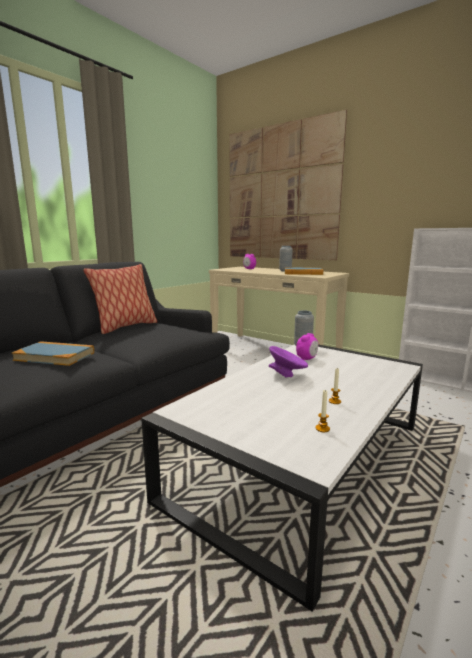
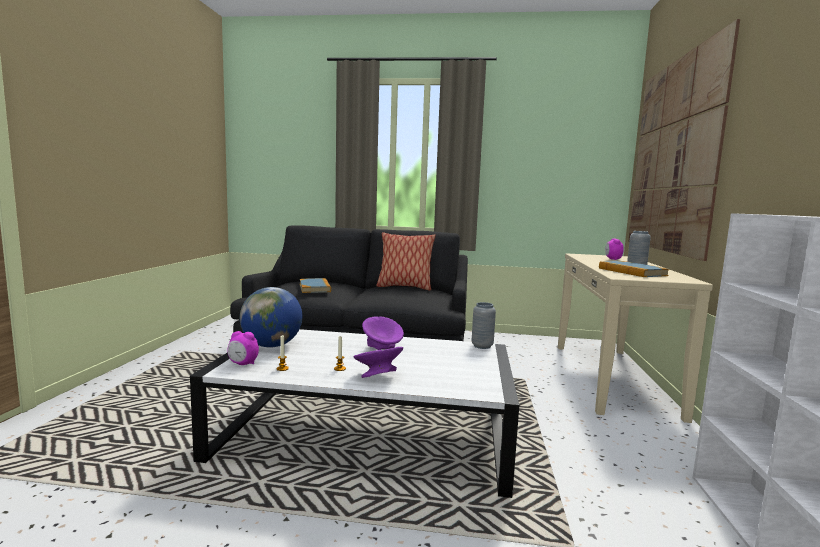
camera: 60 degrees right, 5 degrees down
(232, 424) = (272, 345): none -> globe
(307, 359) = (442, 351): alarm clock -> alarm clock (243, 364)
(360, 390) = (377, 376): none -> purple bowl

